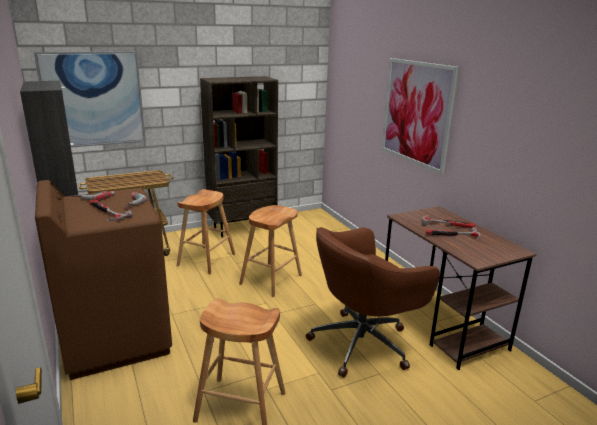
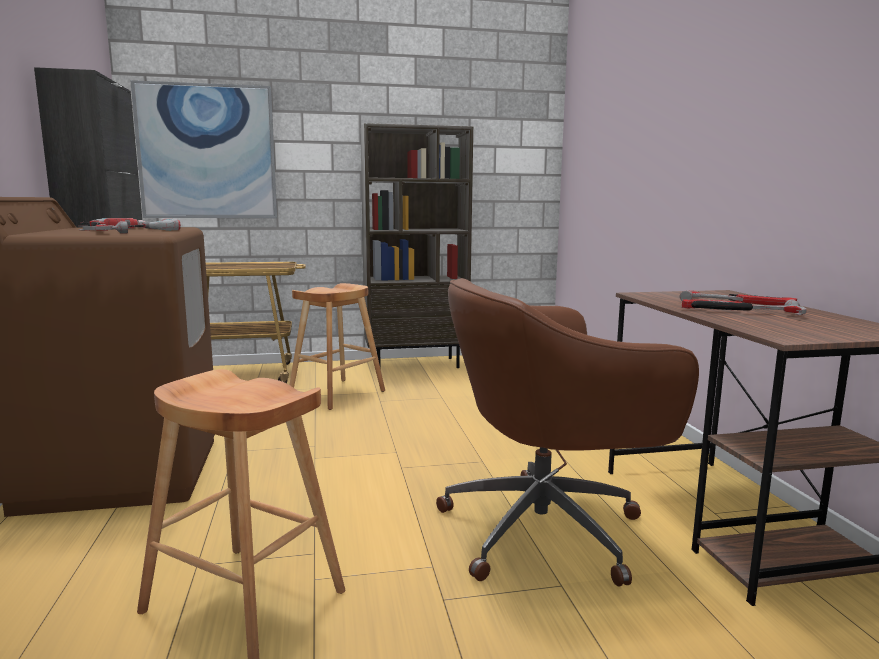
camera: 15 degrees right, 10 degrees down
(271, 280) = (422, 424): brown stool -> none
(416, 113) = (688, 136): picture -> none

